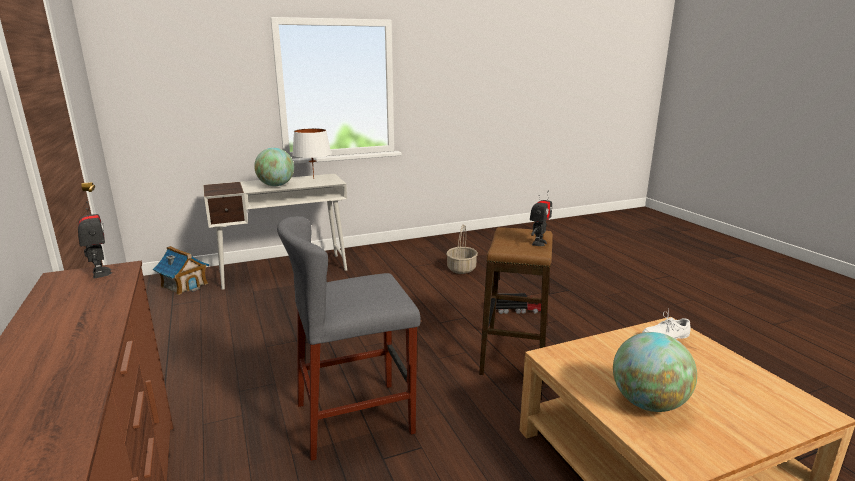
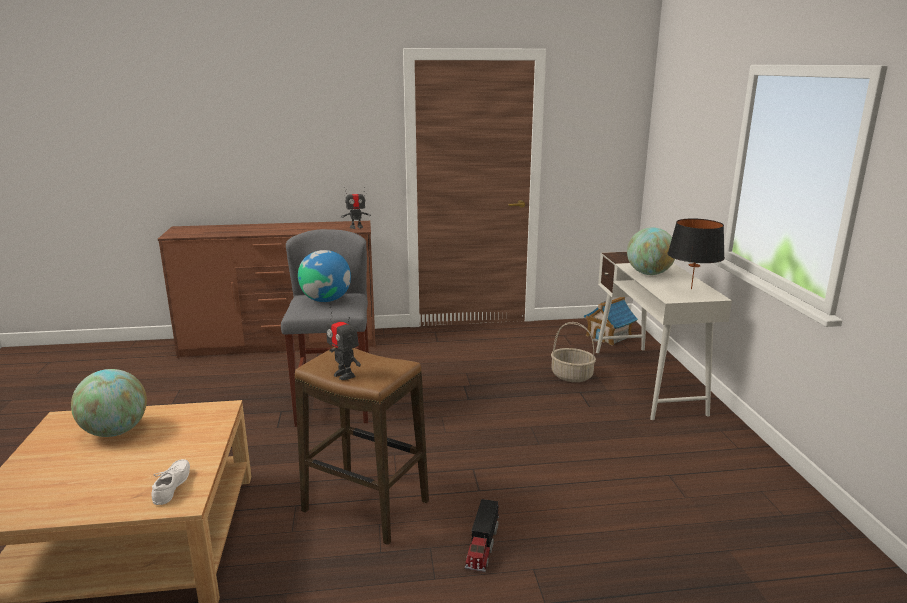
camera: 105 degrees right, 0 degrees up
(313, 178) = (691, 289): white table lamp -> black table lamp
(355, 291) = (326, 300): none -> globe
(461, 269) = (660, 523): basket -> basket (572, 376)

